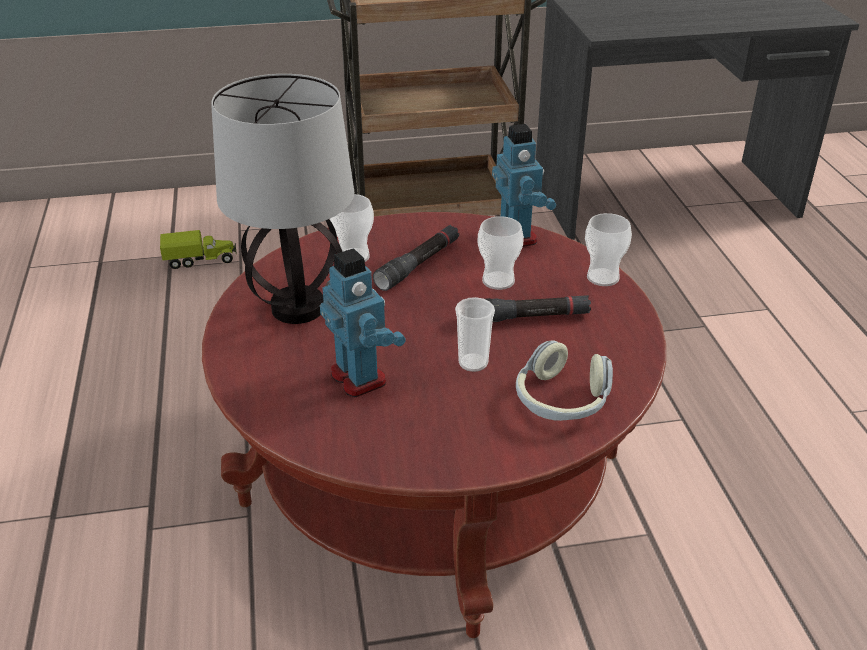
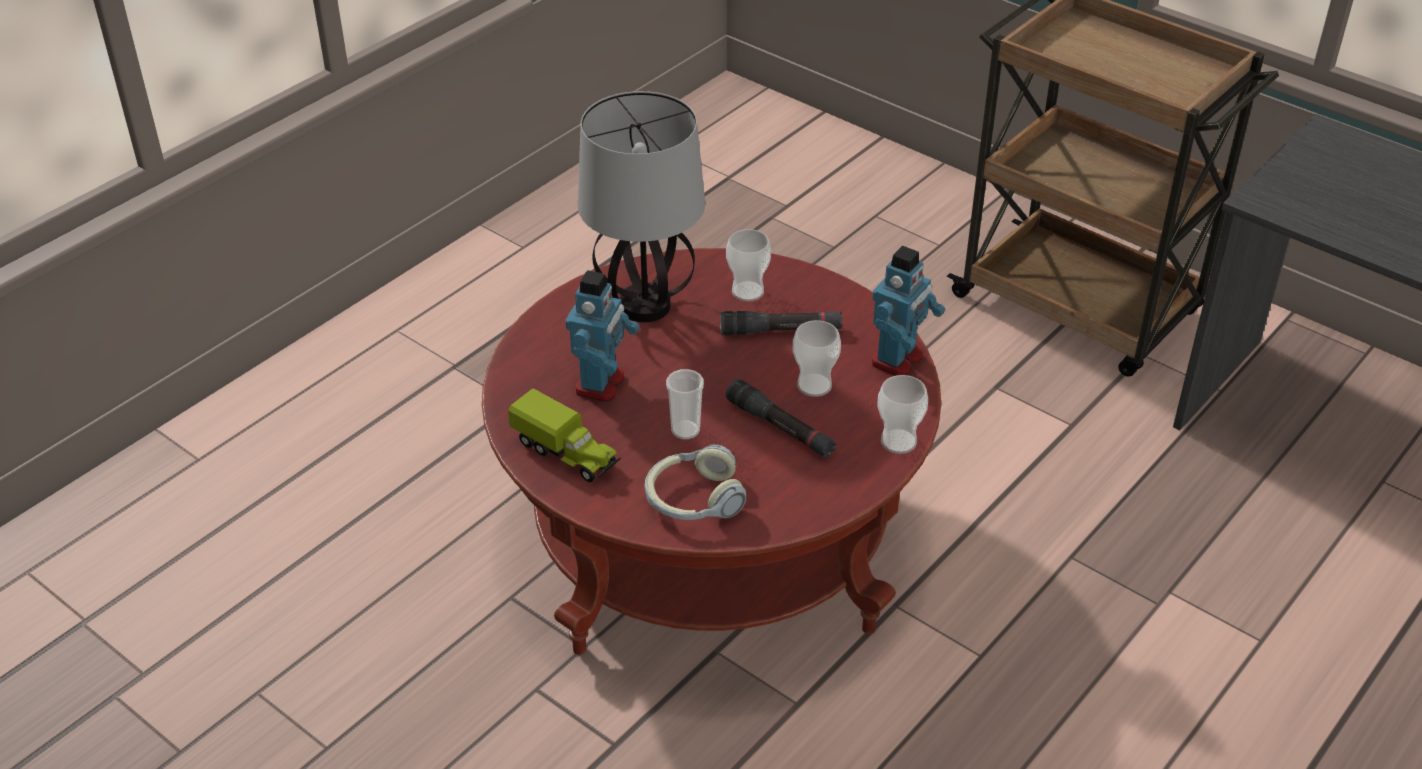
camera: 50 degrees right, 5 degrees up
(201, 260) = (804, 226): toy truck -> toy truck (566, 454)

